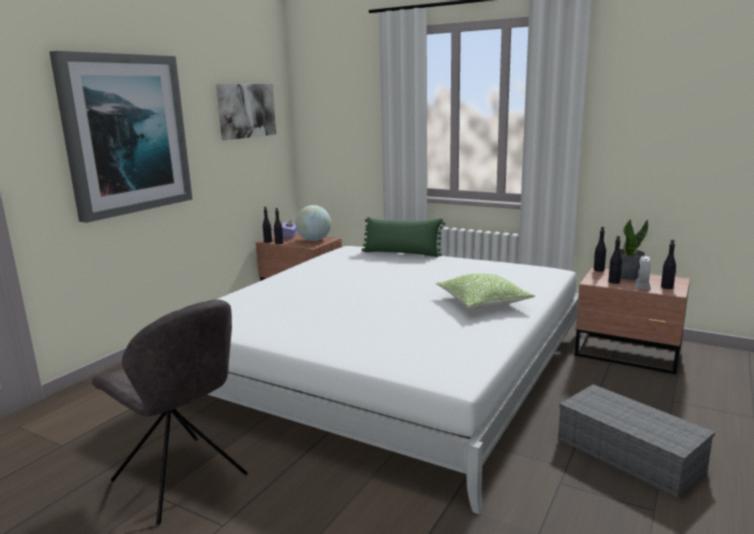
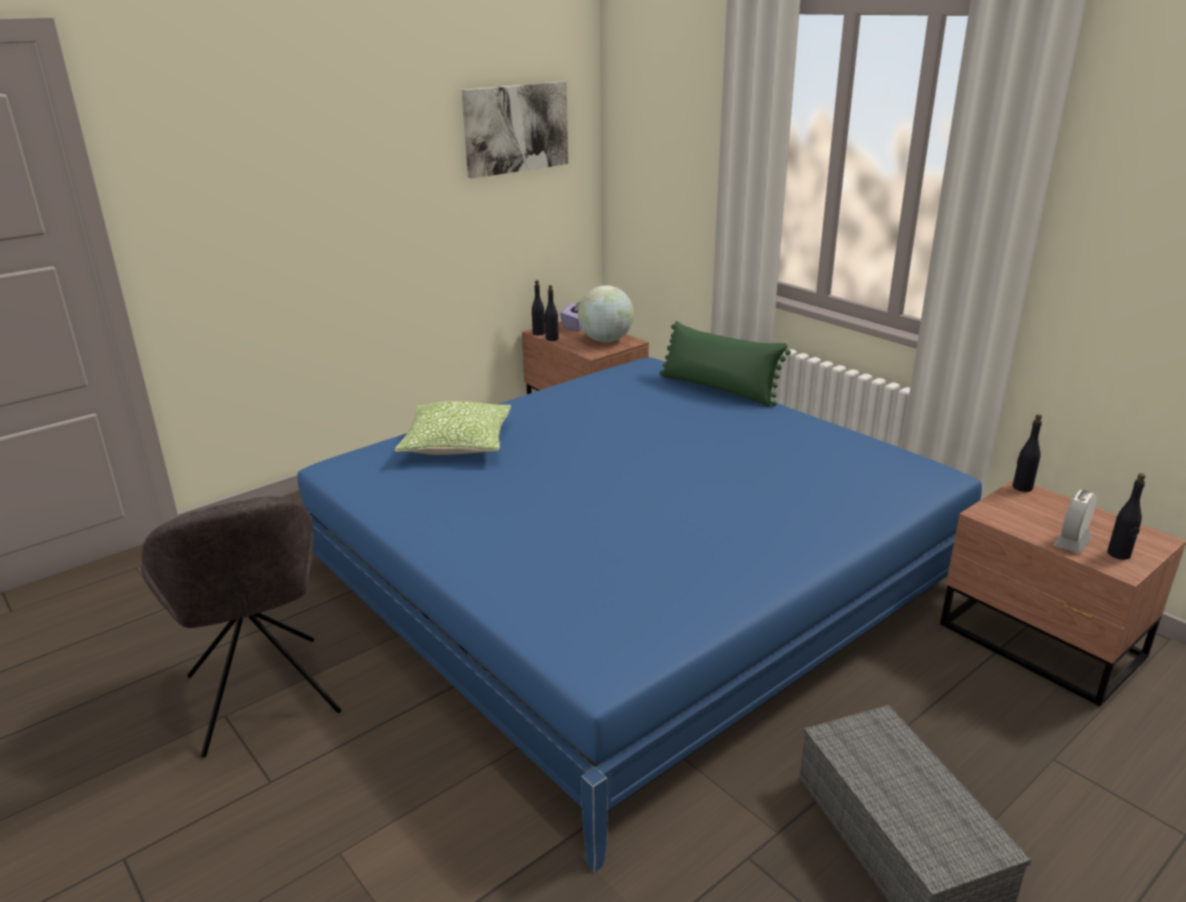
camera: 20 degrees right, 10 degrees up
(126, 134) = (304, 177): picture -> none
(388, 365) = (630, 575): white bed -> blue bed
(483, 302) = (765, 521): pillow -> pillow (457, 444)
(614, 282) = (1026, 521): black bottle -> none
(627, 276) = (1063, 513): potted plant -> none

